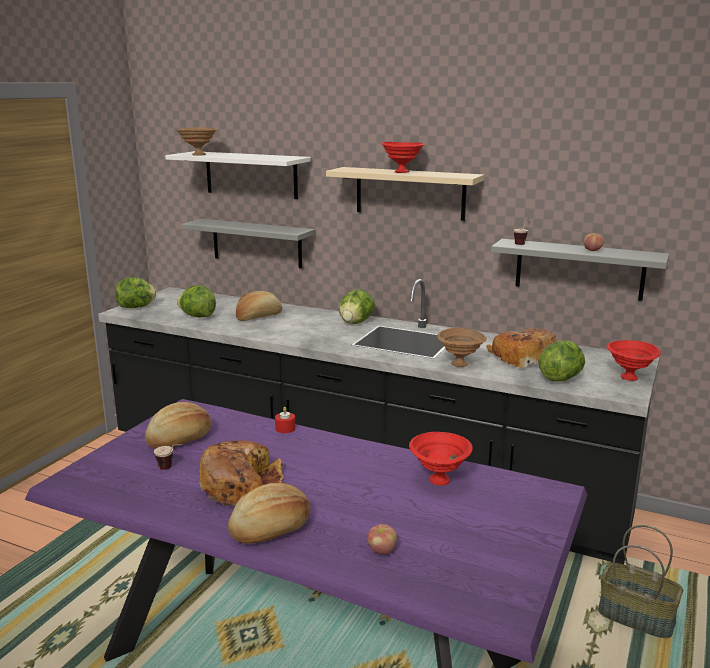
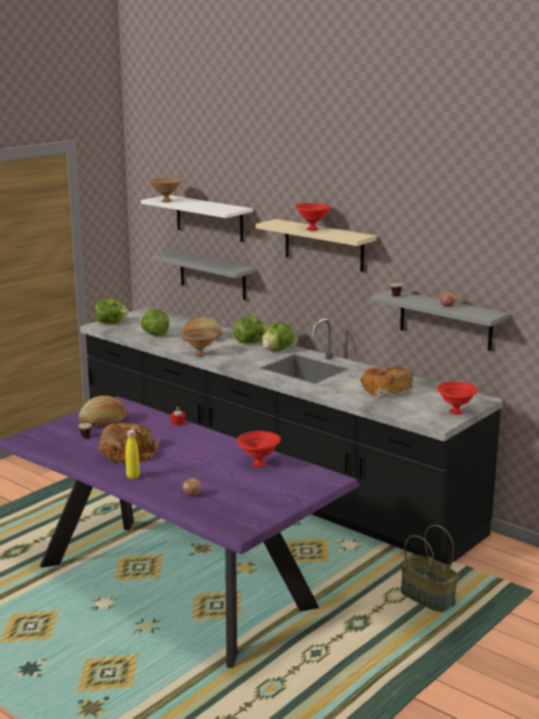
camera: 15 degrees right, 0 degrees up
(271, 529) = (133, 477): bread -> yellow bottle
(460, 364) = (331, 390): brown bowl -> brown bowl (201, 354)
(561, 378) = (400, 407): lettuce -> lettuce (251, 342)

